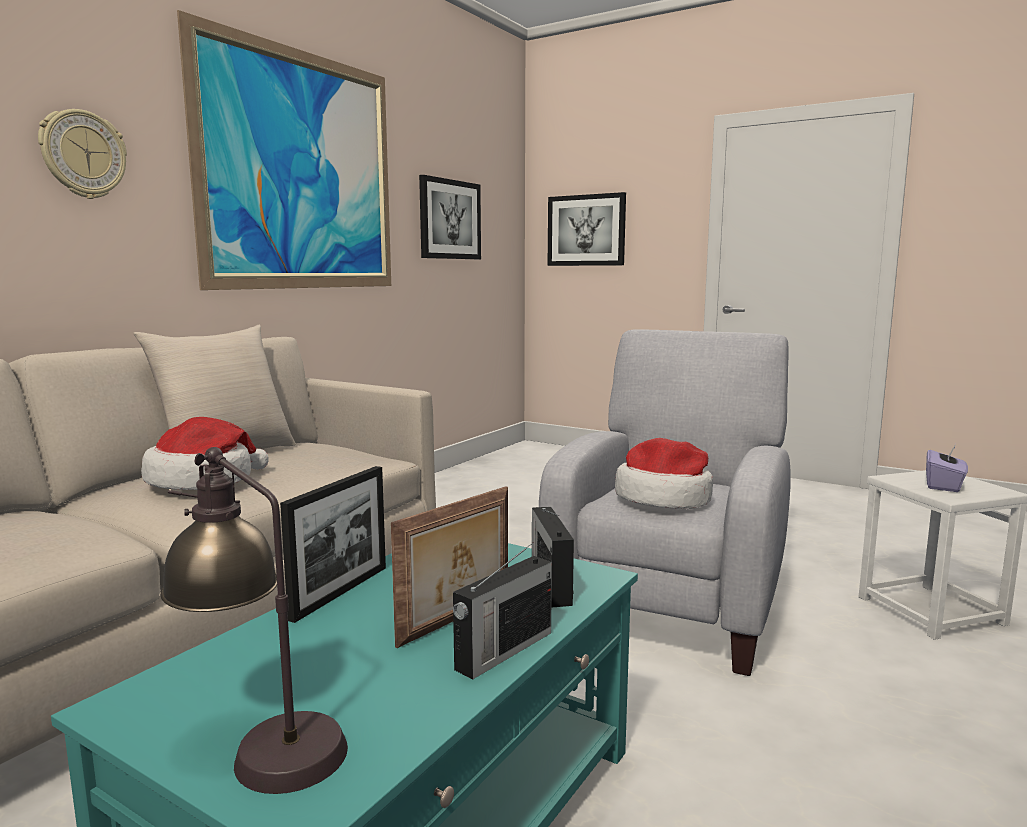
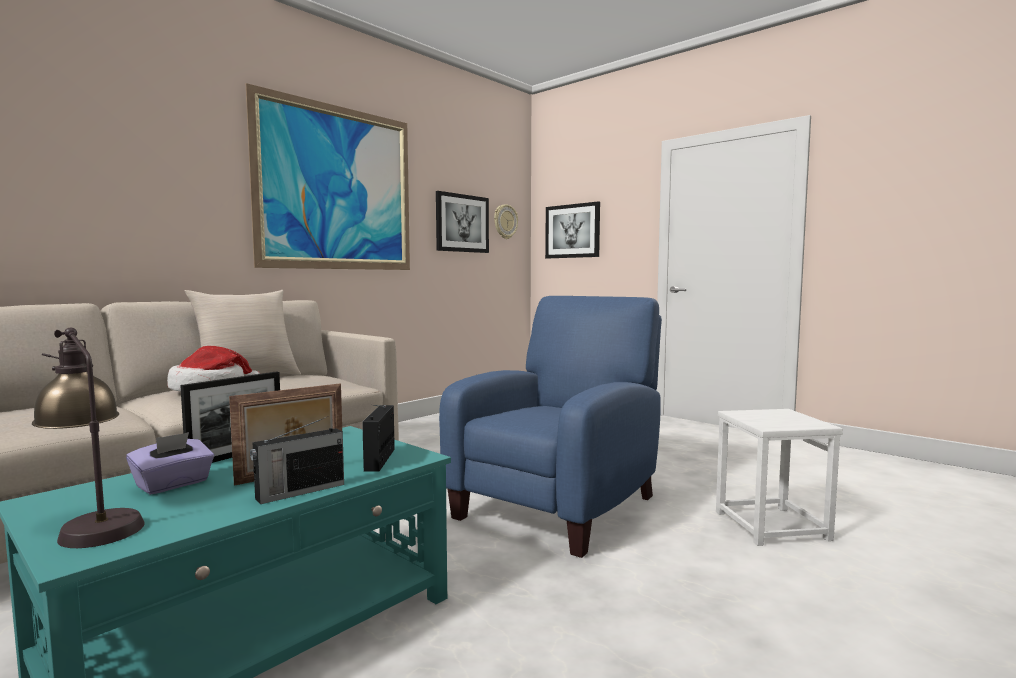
camera: 10 degrees right, 5 degrees down
(83, 155) = (172, 177): wall clock -> wall clock (505, 221)
(664, 498) = (533, 417): hat -> none
(673, 601) = (561, 504): grey armchair -> blue armchair
(944, 485) = (774, 419): purple tissue box -> purple tissue box (173, 484)

